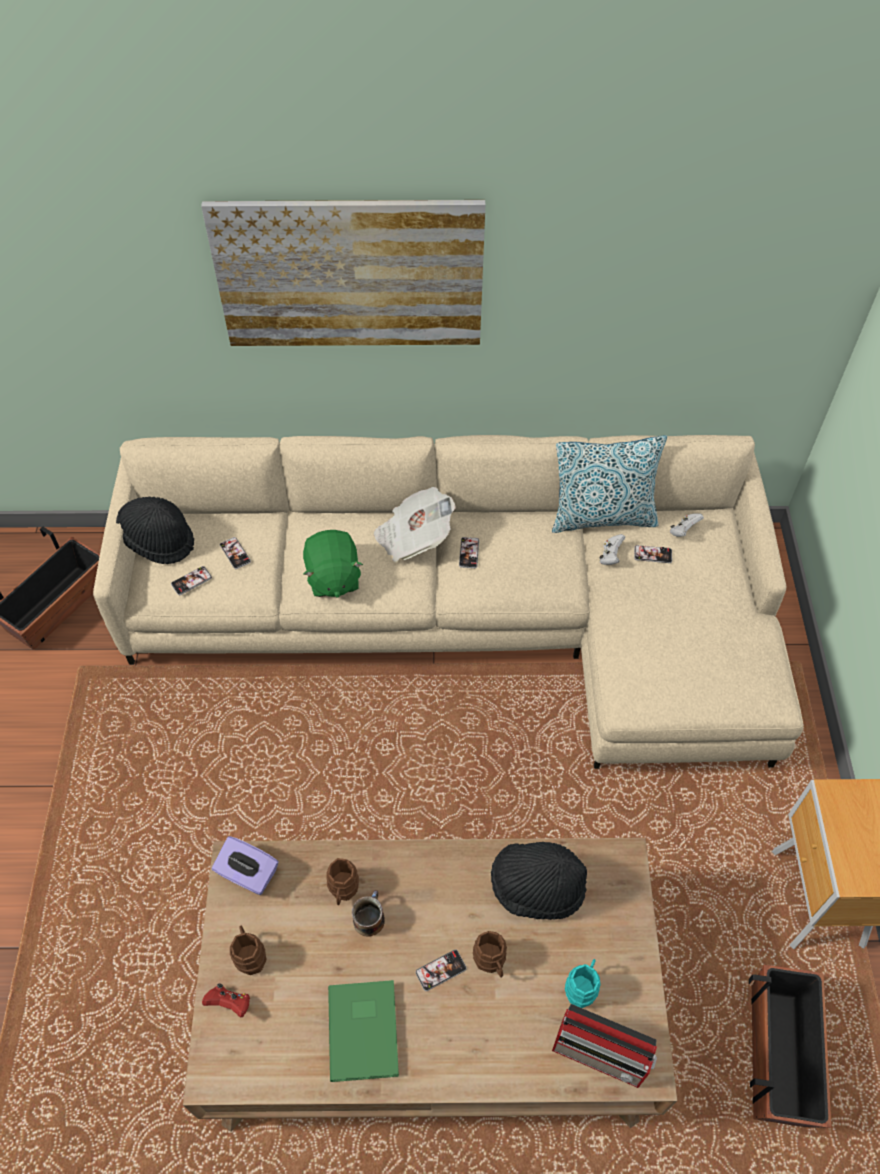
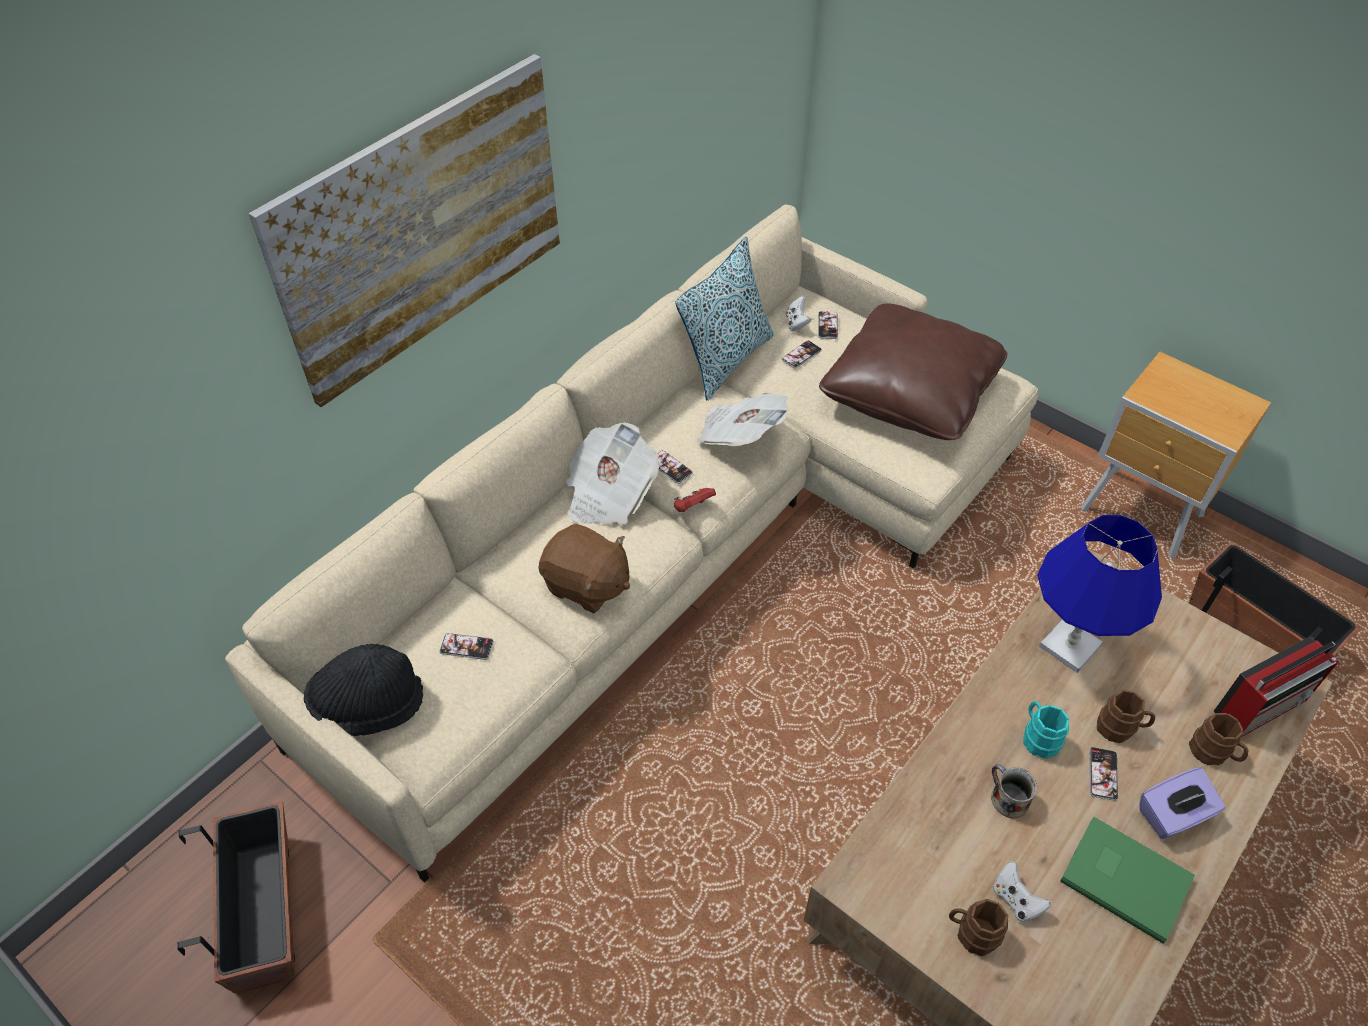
camera: 50 degrees left, 5 degrees down
(191, 581) = (458, 708): phone -> phone (827, 326)
(230, 1003) = (1016, 988): red game controller -> red game controller (692, 507)
(248, 874) = (877, 877): purple tissue box -> purple tissue box (1173, 815)
(333, 577) = (586, 585): green plush toy -> brown plush toy
(343, 890) = (959, 801): brown mug -> brown mug (1213, 753)
(536, 571) = (740, 435): none -> newspaper
(536, 887) = (1069, 646): black hat -> blue table lamp
(582, 986) = (1188, 677): turquoise mug -> turquoise mug (1037, 737)
(610, 556) = (773, 381): white game controller -> white game controller (1015, 900)
(691, 643) = (910, 392): none -> brown pillow

